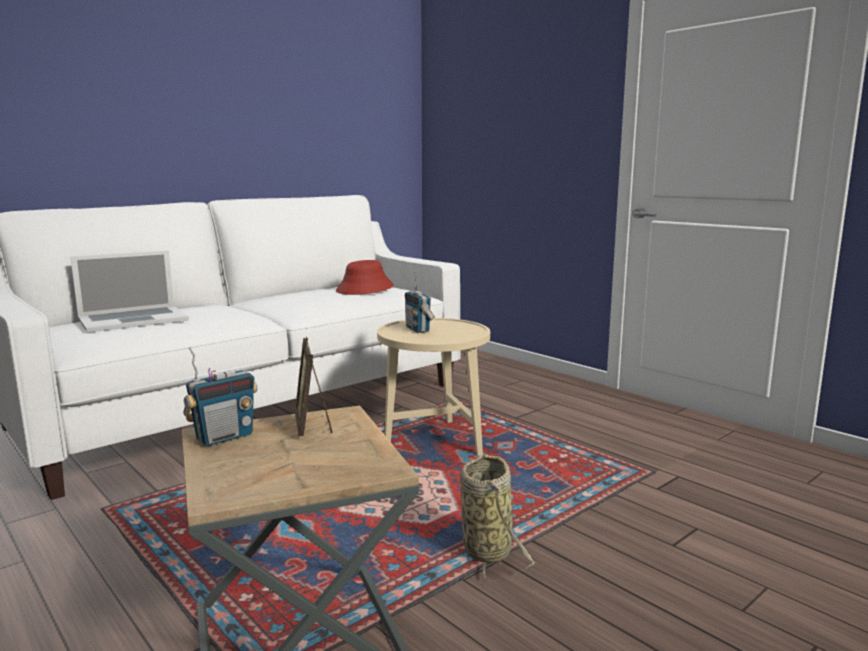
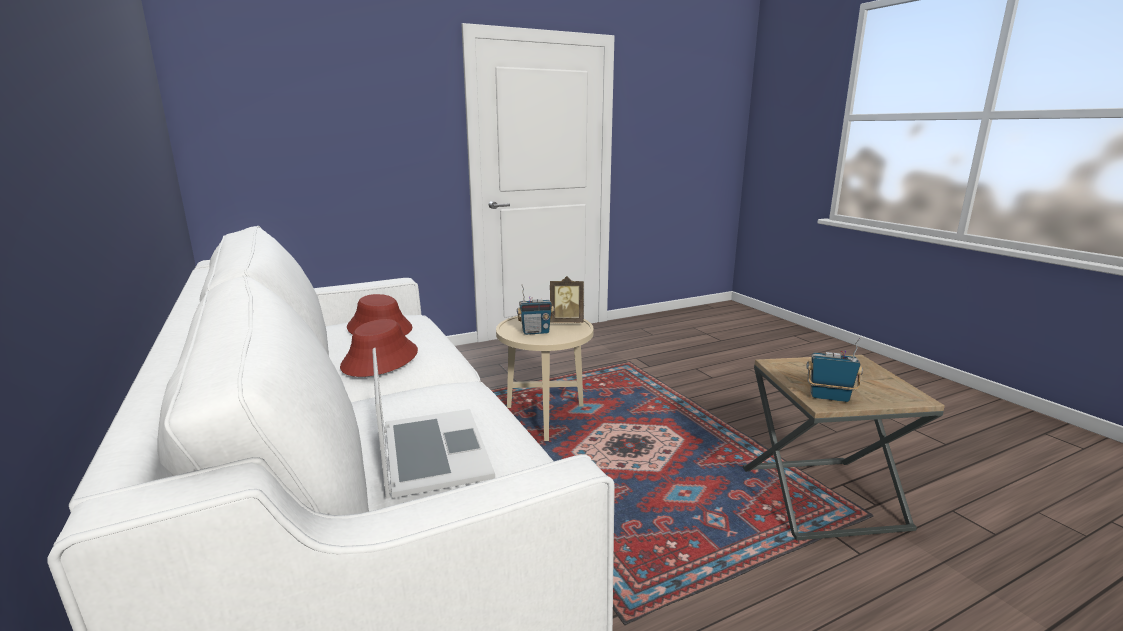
camera: 75 degrees left, 5 degrees up
(224, 437) = (829, 397): radio -> radio turned 45 degrees counterclockwise
(294, 296) = (380, 359): none -> red hat
(313, 426) = (801, 372): picture frame -> picture frame (566, 322)
(486, 548) = (714, 425): basket -> none

